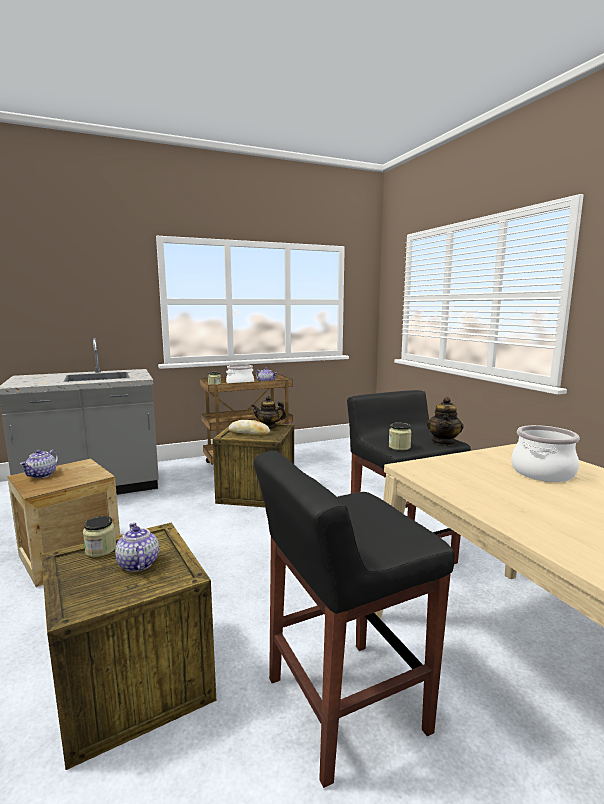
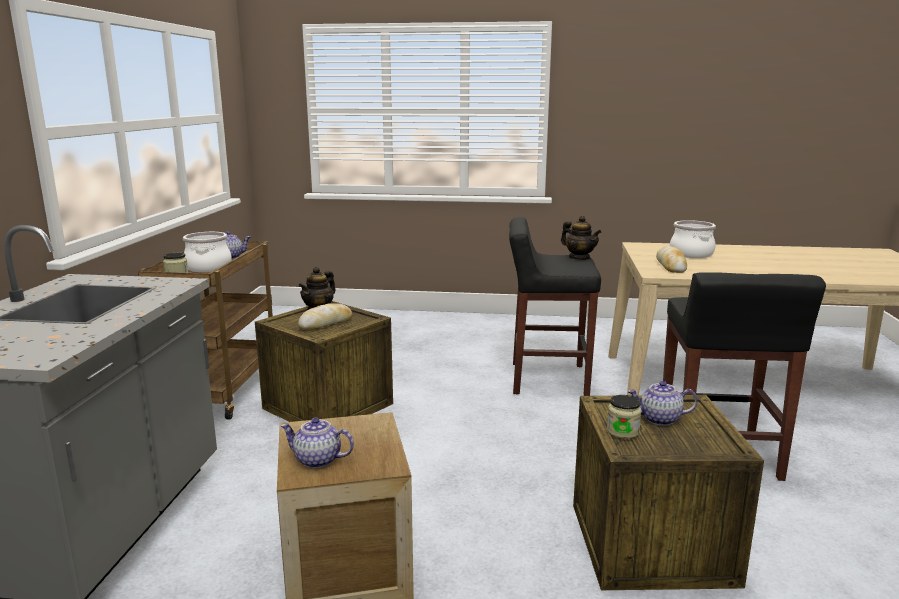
camera: 60 degrees left, 5 degrees up
(42, 475) = (317, 460): teapot -> teapot turned 150 degrees clockwise
(399, 447) = (579, 269): jar -> none
(459, 469) = (671, 266): none -> bread

